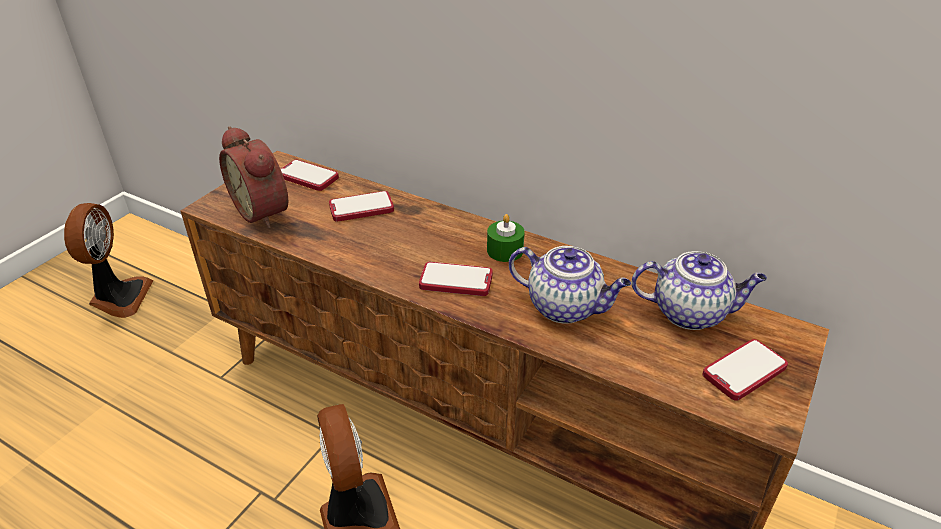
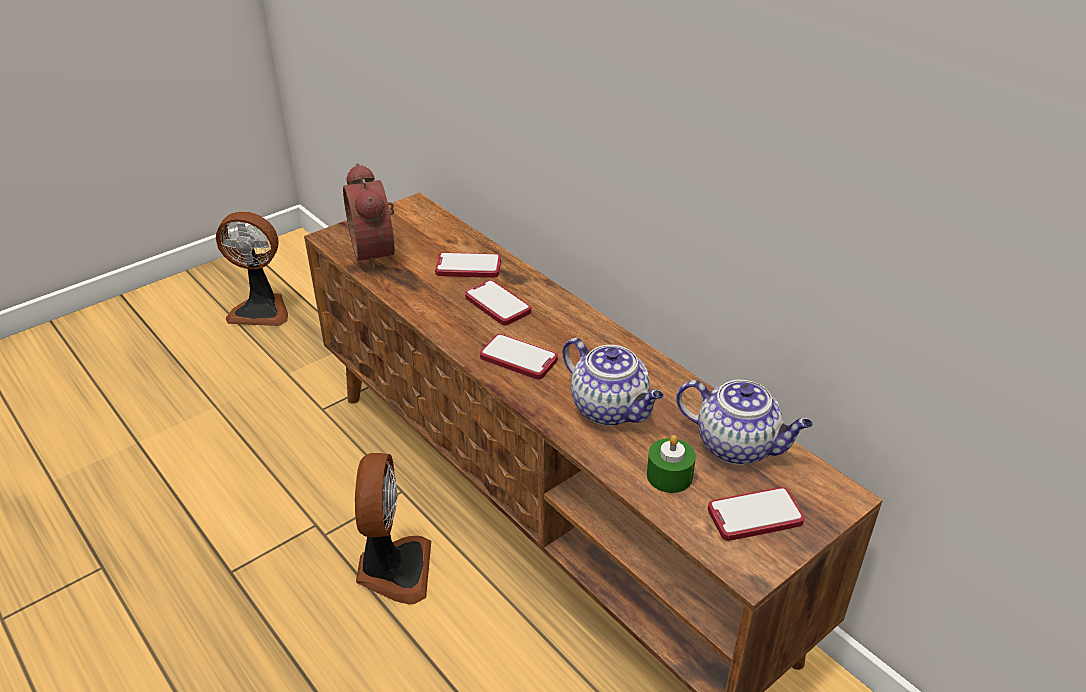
camera: 20 degrees right, 0 degrees up
(119, 297) = (262, 310): fan -> fan turned 75 degrees clockwise
(308, 177) = (434, 225): phone -> phone (497, 304)
(505, 250) = (584, 340): green candle -> green candle (669, 476)

